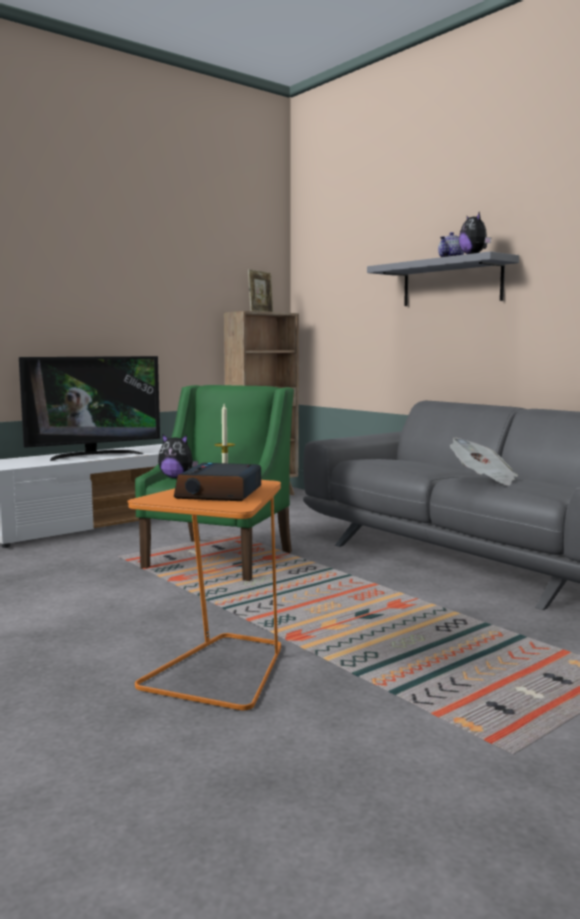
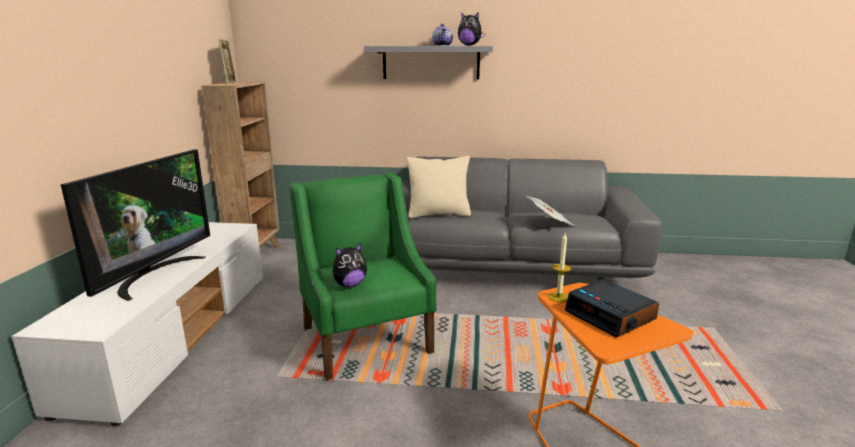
camera: 45 degrees left, 10 degrees up
(385, 459) = (439, 214): none -> beige pillow

